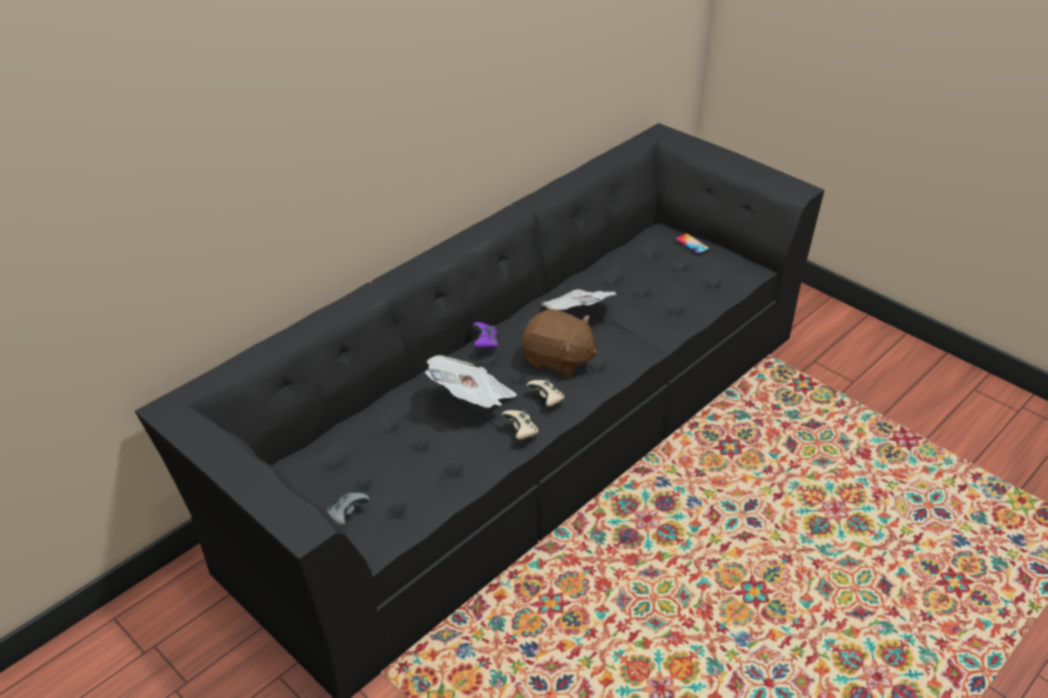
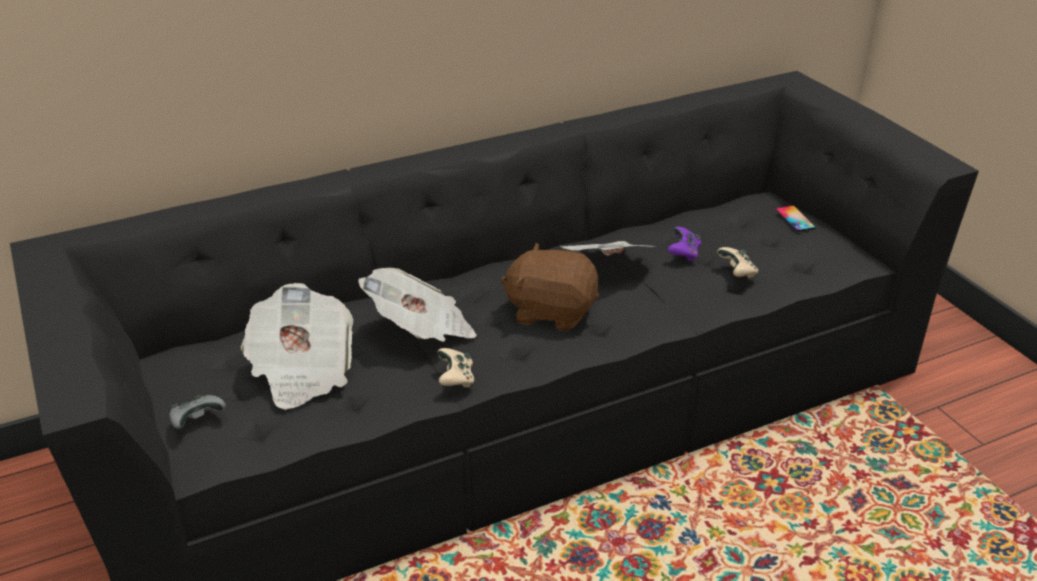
camera: 20 degrees right, 5 degrees down
(401, 455) = (301, 370): none -> newspaper
(485, 343) = (478, 276): purple game controller -> purple game controller (683, 253)
(546, 399) = (510, 351): beige game controller -> beige game controller (737, 272)
(558, 360) = (551, 311): brown plush toy -> brown plush toy turned 150 degrees clockwise

